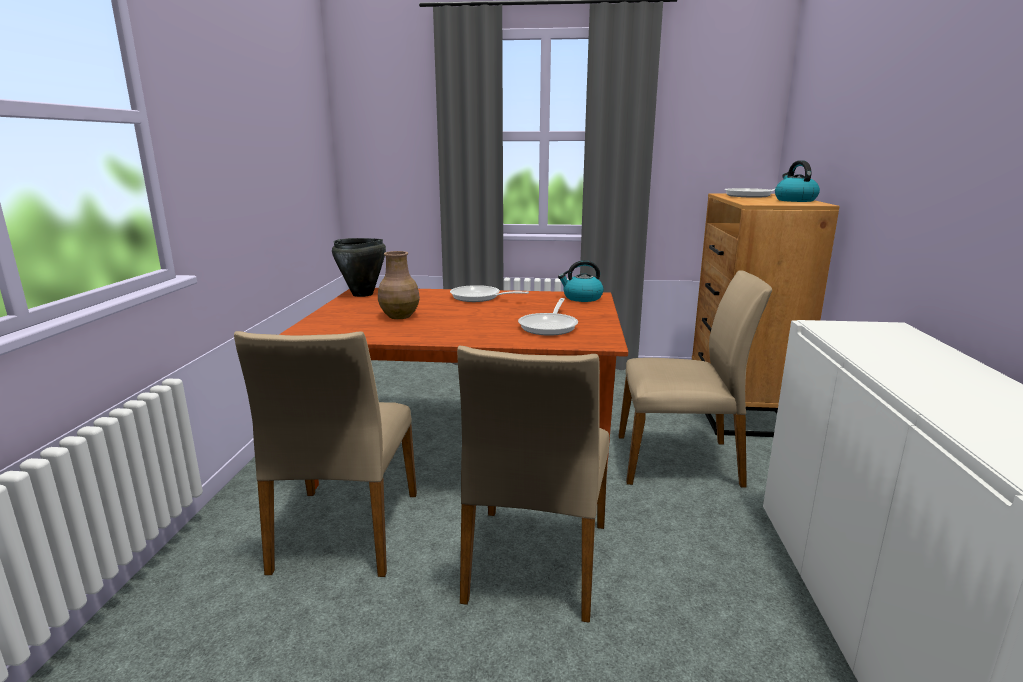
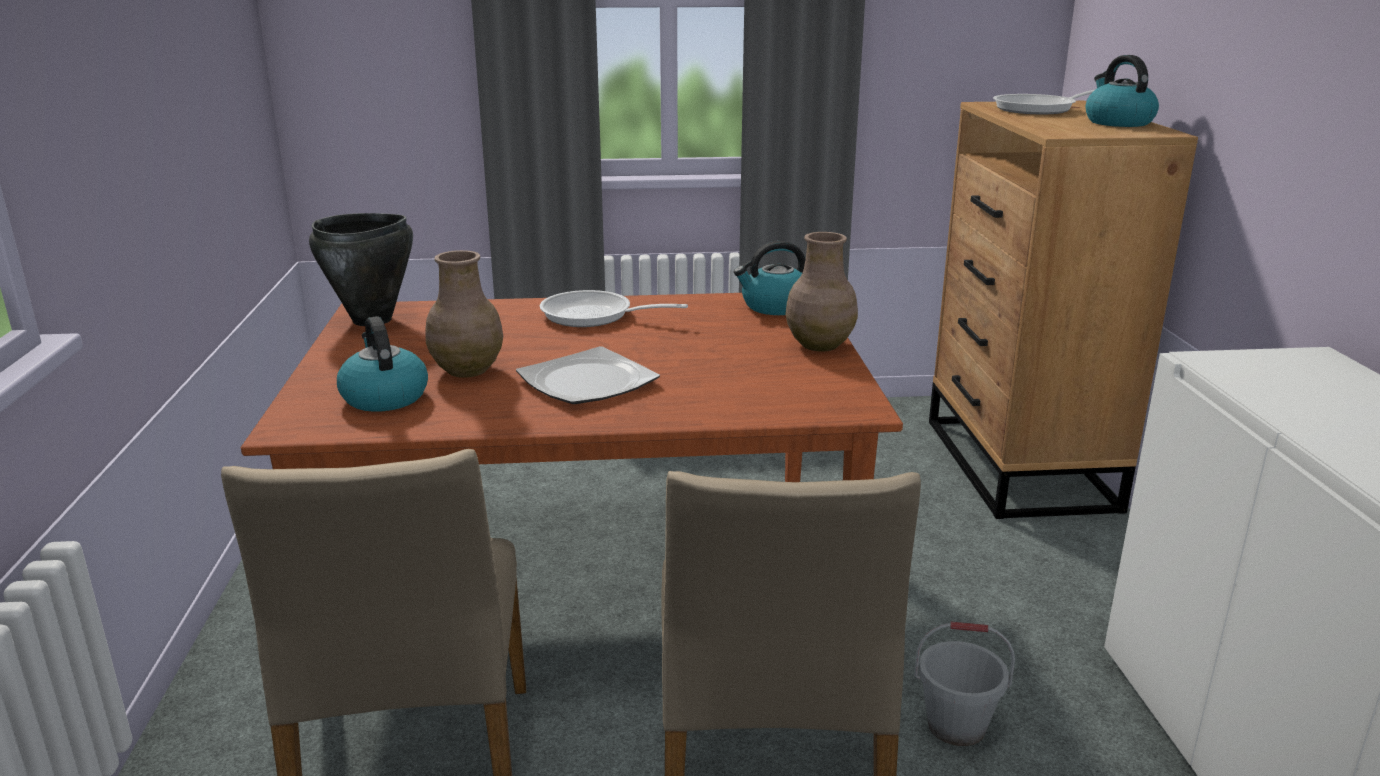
camera: 10 degrees left, 5 degrees up
(351, 325) = (384, 397): none -> kettle
(460, 324) = (588, 381): none -> plate
(550, 326) = (748, 376): frying pan -> none
(597, 315) = (818, 345): none -> brown vase
(657, 539) = (956, 726): none -> grey bucket
(679, 460) = (952, 573): beige chair -> none

